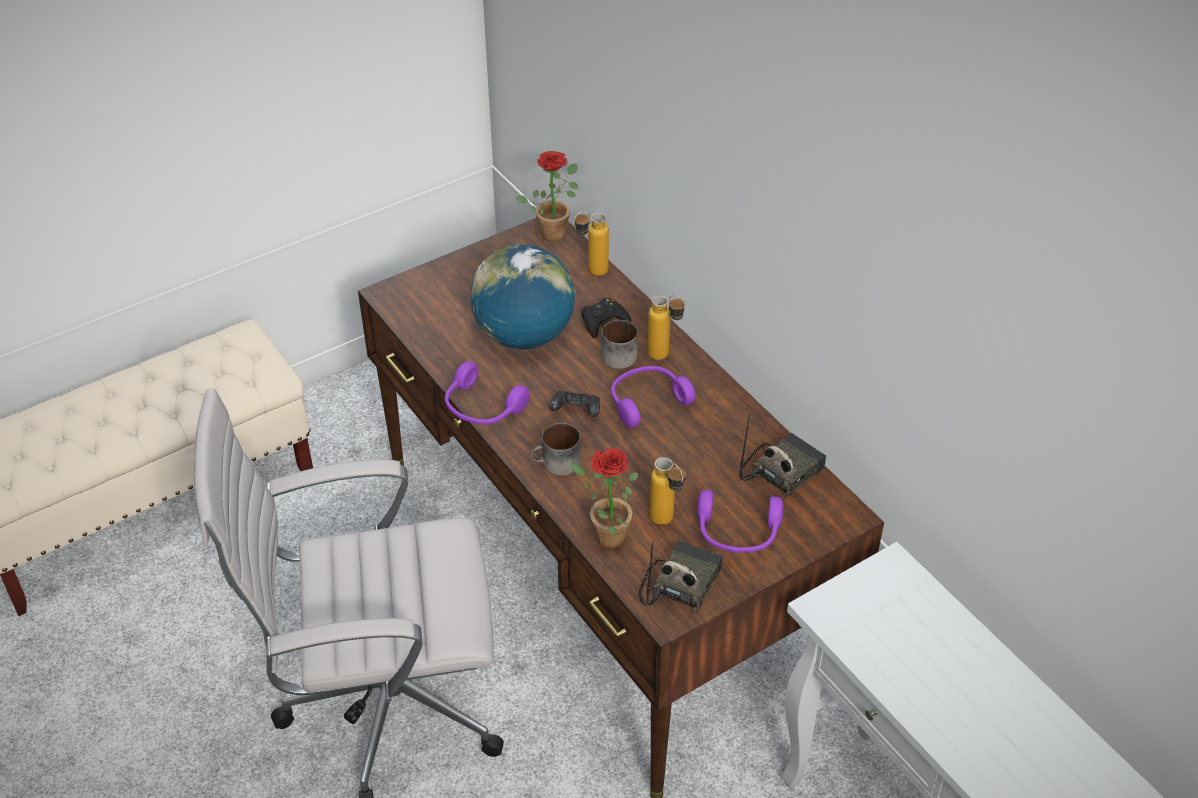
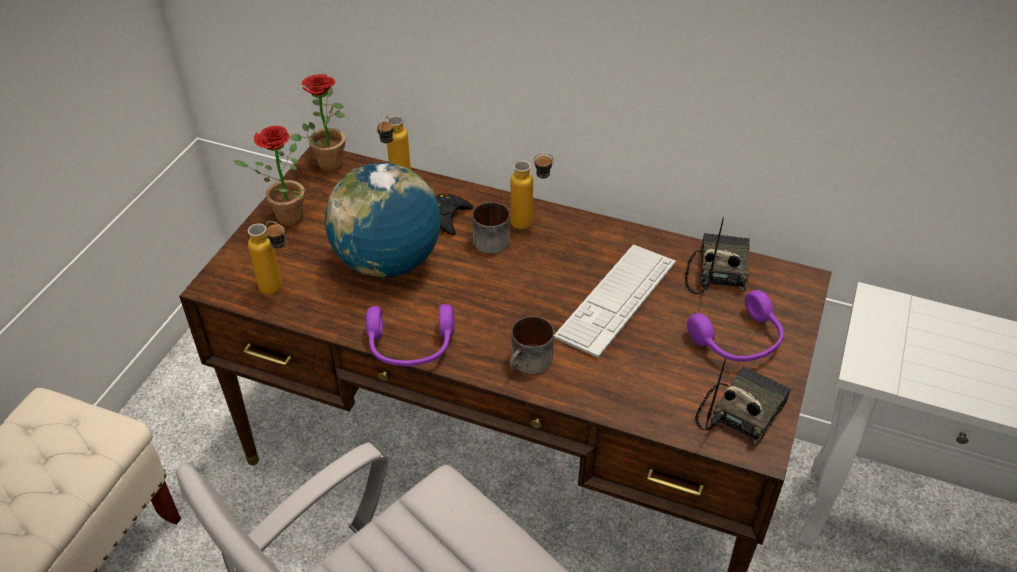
camera: 35 degrees left, 0 degrees up
(576, 412) = (500, 307): black game controller -> none
(604, 536) = (635, 405): potted plant -> potted plant (284, 219)
(646, 401) = (552, 267): purple headphones -> none
(667, 523) = (675, 364): bottle -> bottle (279, 290)
(672, 452) = (616, 300): none -> keyboard
(680, 583) = (740, 412): radio -> radio turned 45 degrees clockwise

